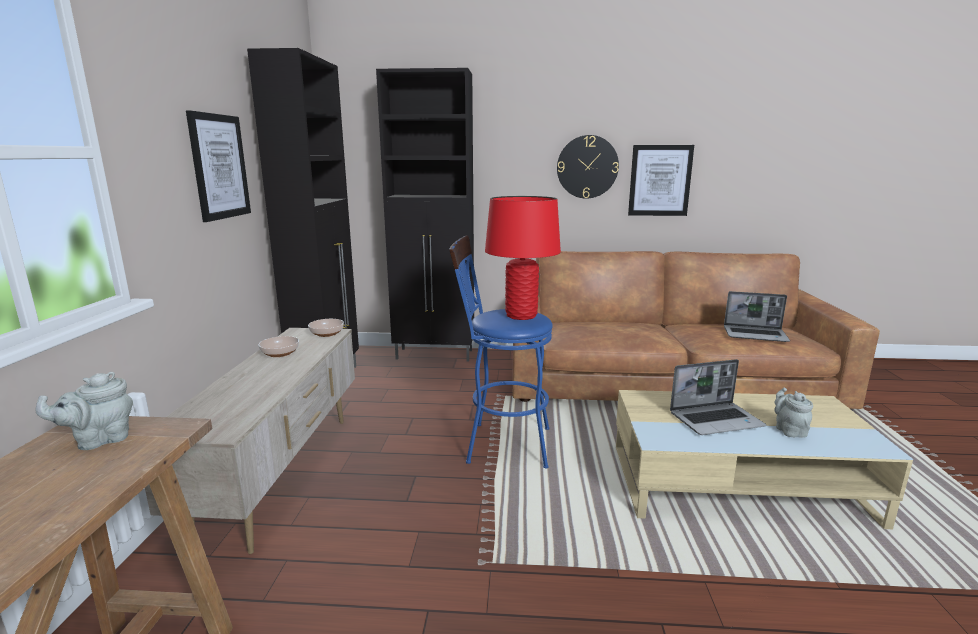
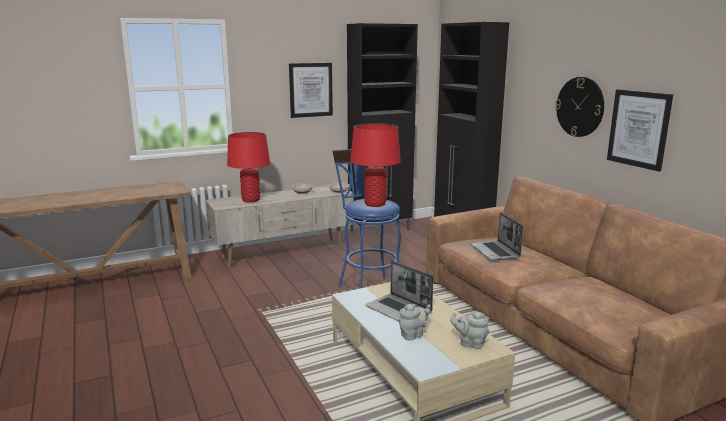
camera: 60 degrees right, 0 degrees up
(99, 440) = (167, 187): grey teapot -> grey teapot (470, 343)
(241, 397) = (251, 200): none -> red table lamp
(756, 334) = (593, 301): laptop -> laptop (495, 252)

